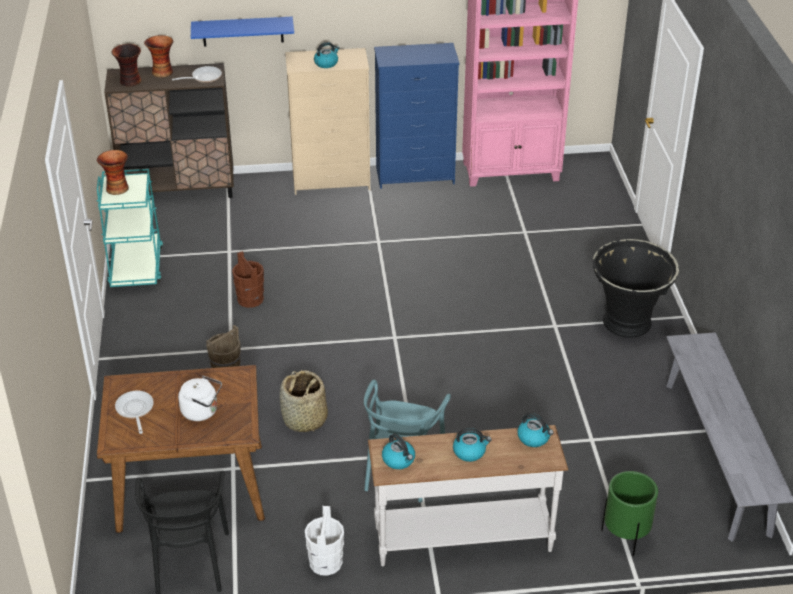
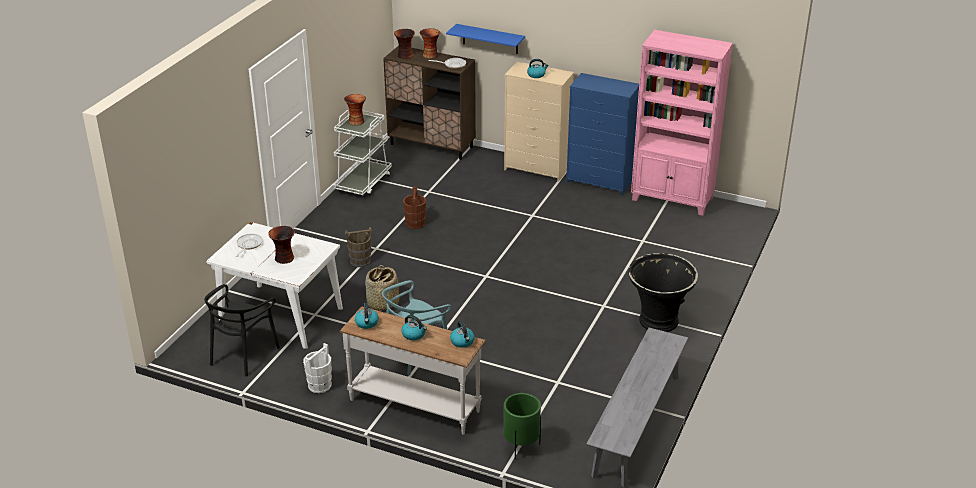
camera: 30 degrees right, 5 degrees down
(136, 267) = (363, 183): turquoise cart -> white cart
(189, 488) = (280, 316): brown dining table -> white dining table
(202, 411) = (284, 258): white kettle -> vase

